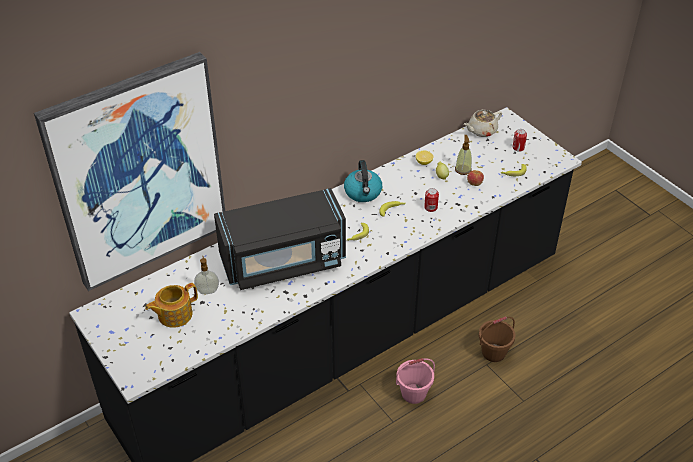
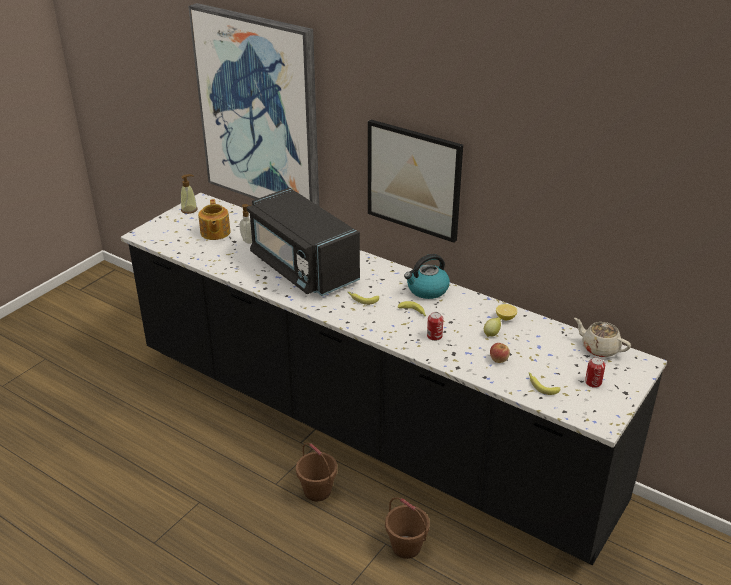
camera: 70 degrees right, 10 degrees down
(174, 314) = (215, 233): teapot -> teapot turned 135 degrees counterclockwise
(315, 119) = (414, 180): none -> picture
(413, 393) = (318, 491): pink bucket -> brown bucket
(463, 169) = (516, 347): soap dispenser -> soap dispenser (189, 210)

